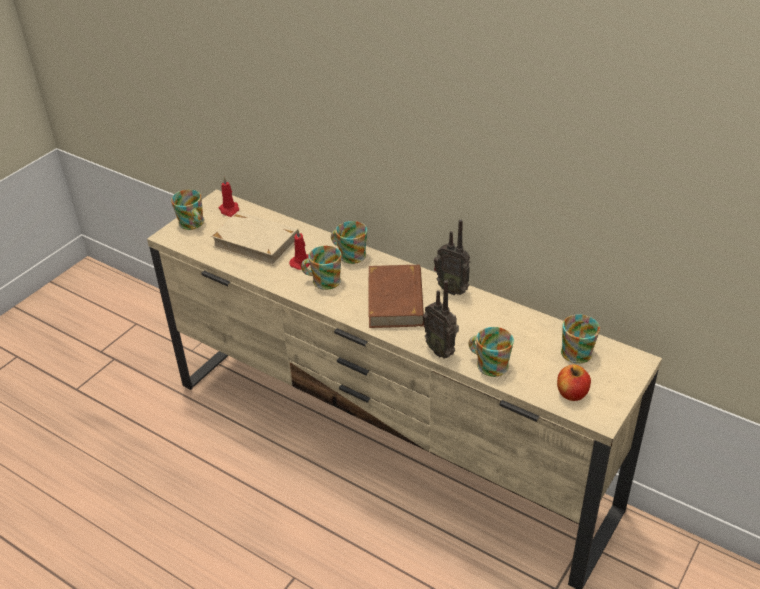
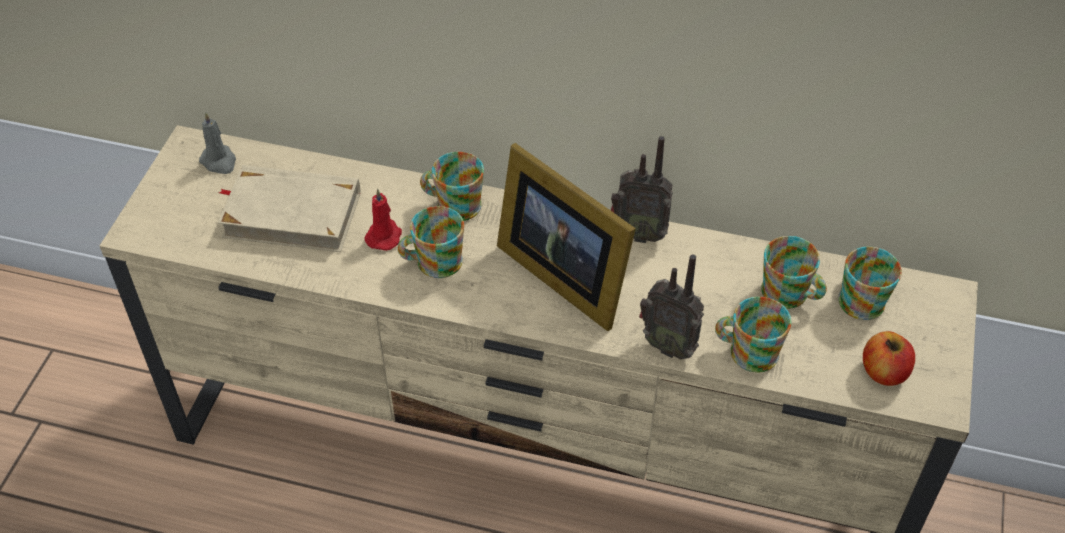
camera: 20 degrees left, 10 degrees up
(192, 224) = (168, 202): mug -> mug (790, 295)
(229, 210) = (219, 162): red candle -> grey candle
(396, 300) = (563, 272): brown book -> picture frame

